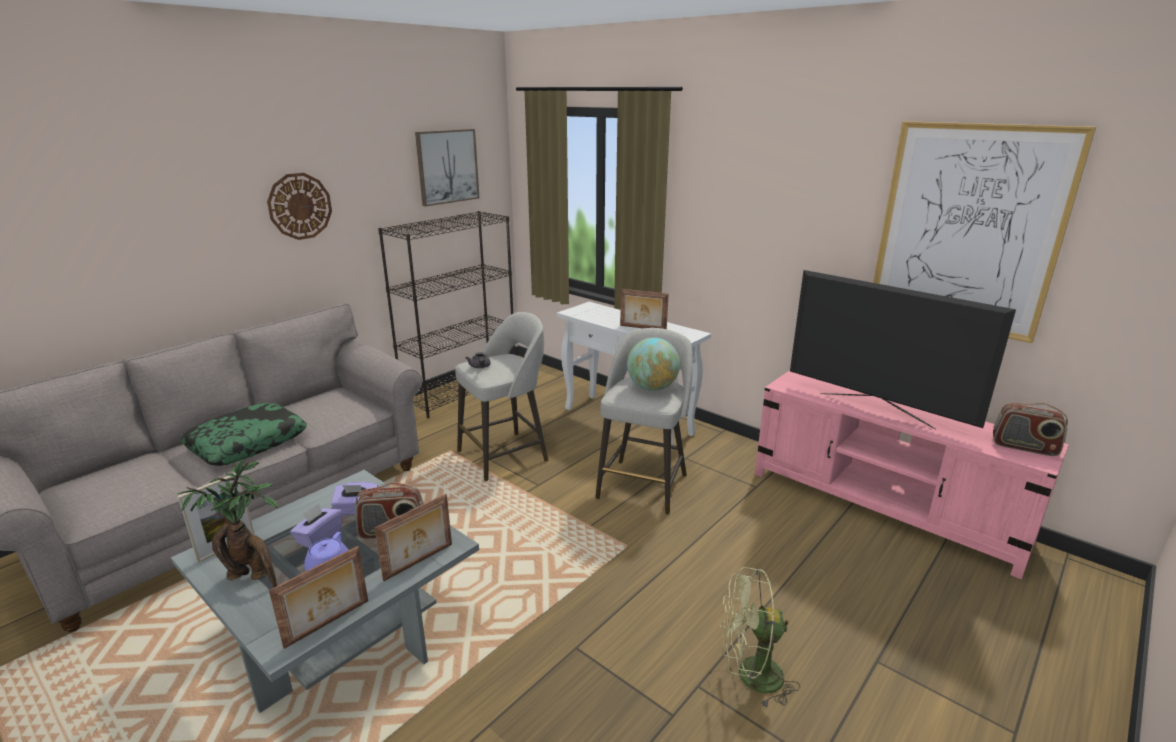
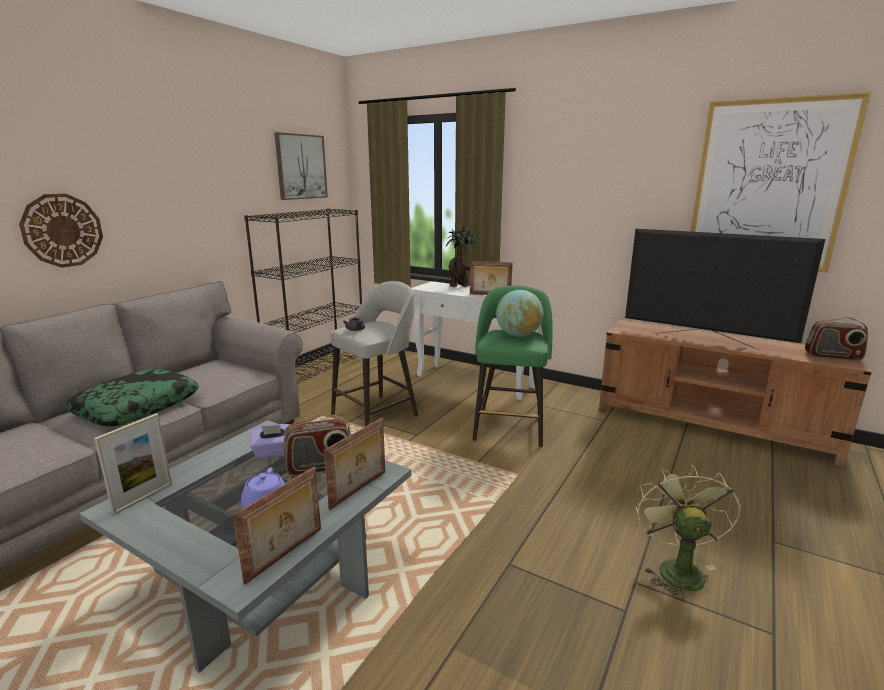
camera: 10 degrees left, 5 degrees down
(252, 576) = (182, 521): potted plant -> potted plant (462, 287)
(300, 206) = (173, 189): wall clock -> wall clock (62, 230)
(319, 537) = (244, 479): purple tissue box -> none
(643, 484) = (510, 426): grey stool -> green stool
(750, 676) = (676, 568): green fan -> green fan turned 105 degrees clockwise
(884, 506) = (712, 425): pink tv stand -> brown tv stand

